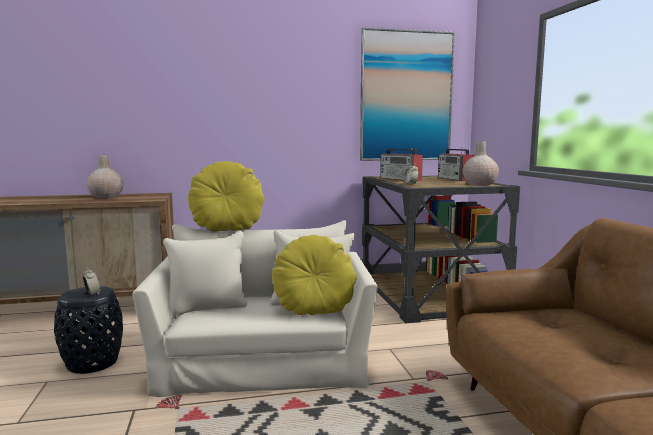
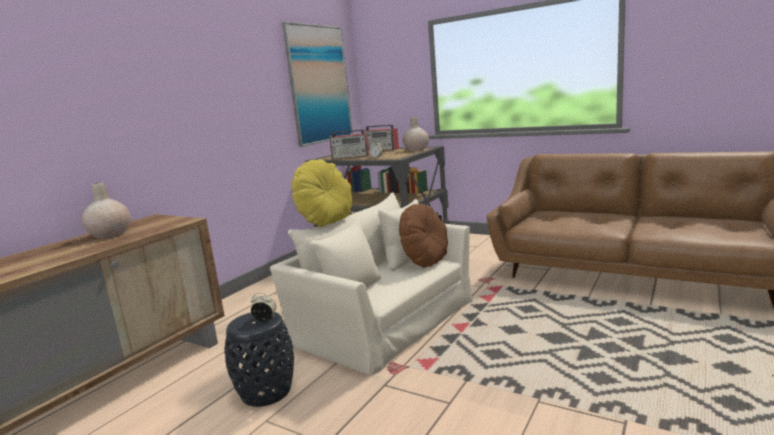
camera: 45 degrees left, 5 degrees up
(314, 311) = (426, 262): yellow pillow -> brown pillow

